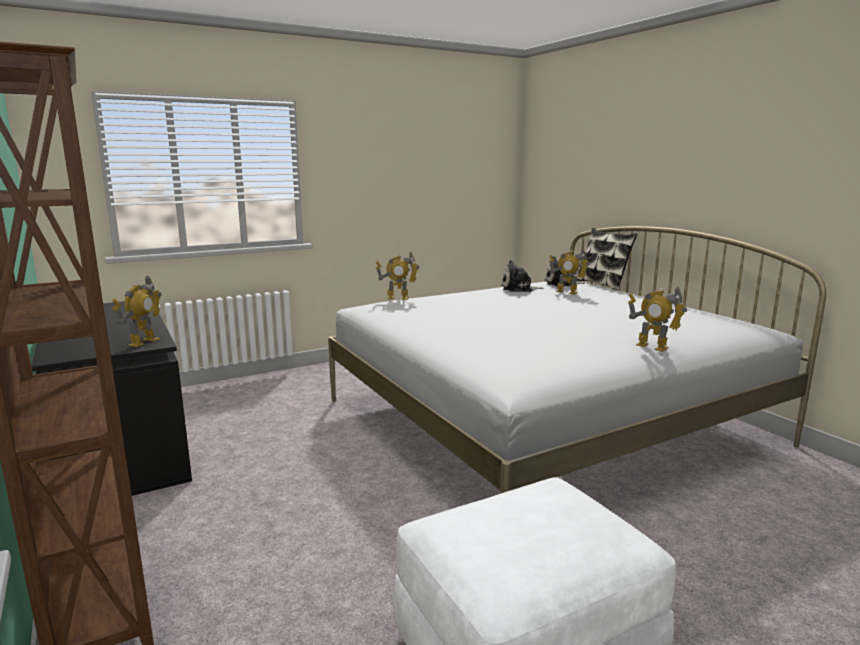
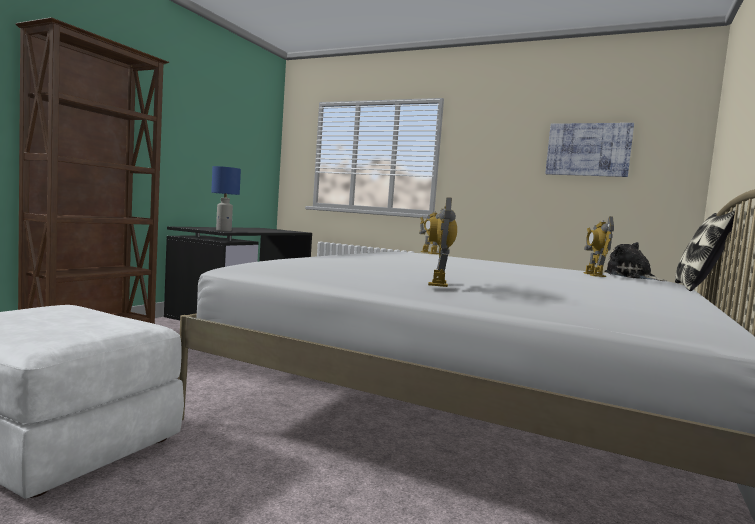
camera: 55 degrees right, 10 degrees down
(144, 342) = (224, 231): toy robot -> blue table lamp
(442, 162) = (588, 149): none -> picture
(519, 289) = (558, 268): plush toy -> none

